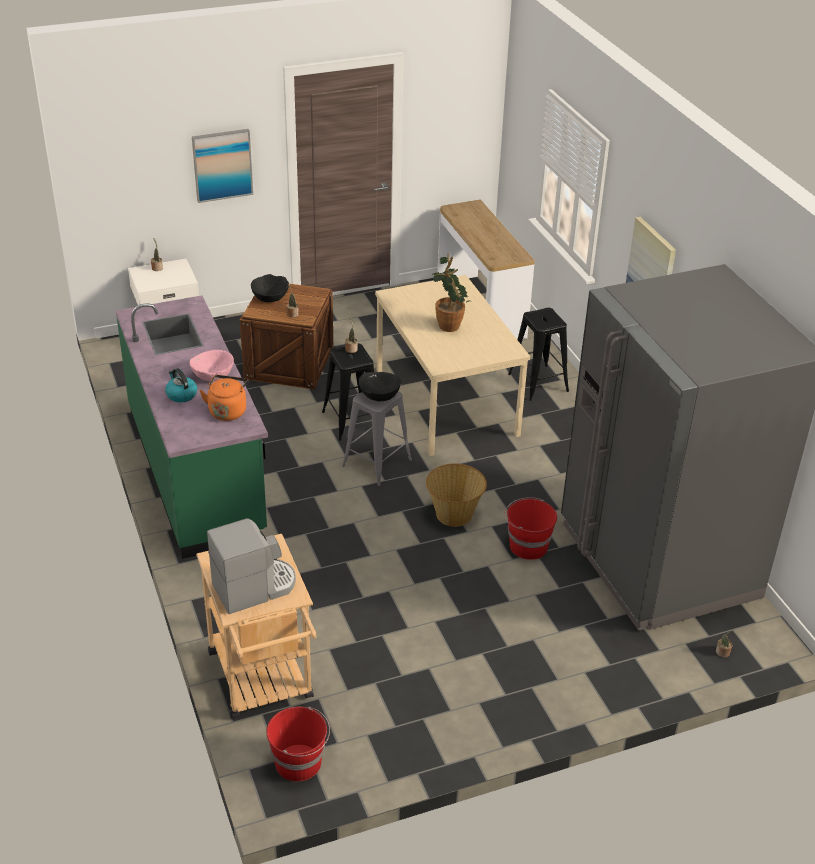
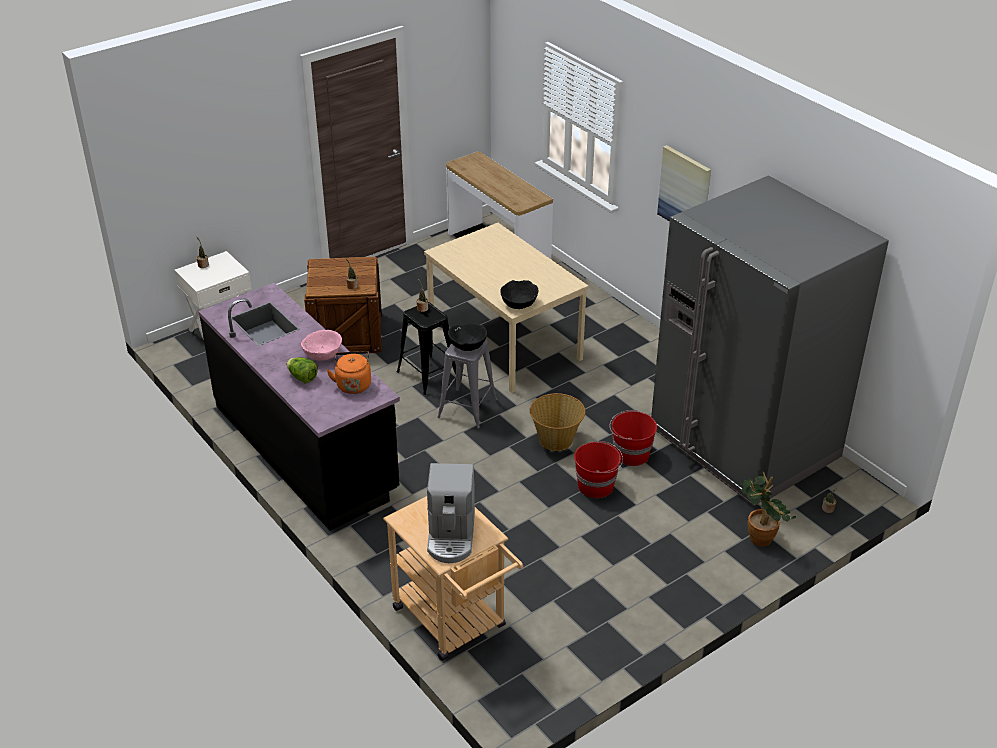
camera: 15 degrees left, 0 degrees up
(181, 395) = (302, 378): kettle -> lettuce
(197, 471) = (306, 448): green counter -> black counter
(222, 165) = (253, 156): picture -> none
(255, 588) = (451, 536): coffee machine -> coffee machine turned 135 degrees clockwise
(270, 297) = (324, 274): black bowl -> black bowl (519, 303)
(299, 762) = (518, 684): red bucket -> red bucket (596, 486)
(450, 323) = (505, 269): potted plant -> potted plant (759, 535)
(538, 382) = (577, 309): black stool -> none

